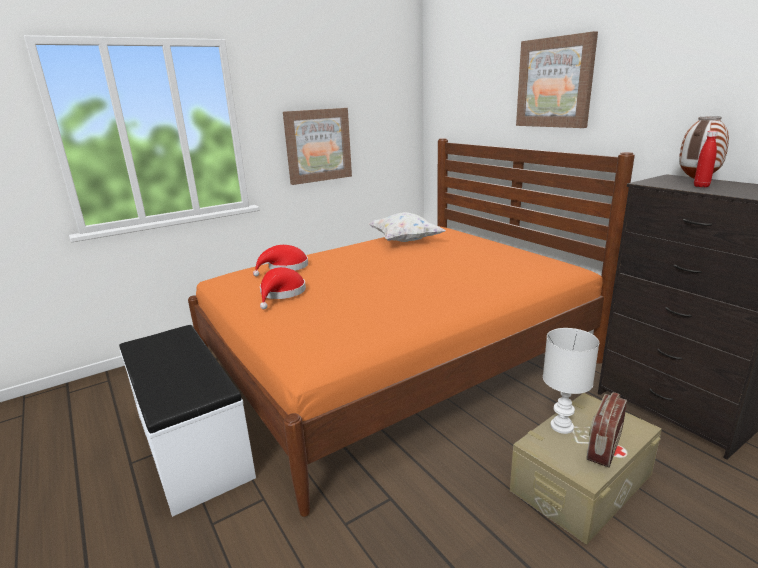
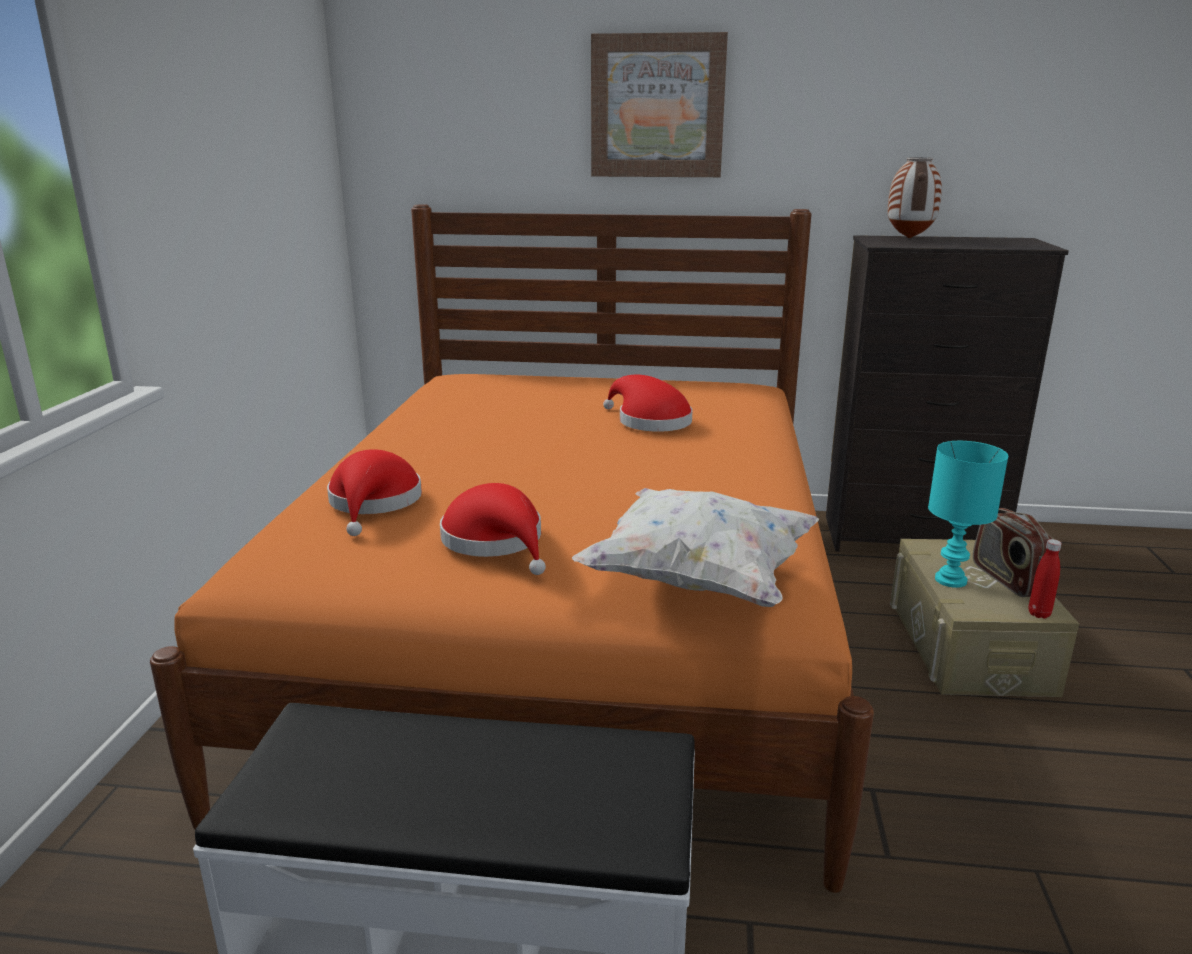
camera: 50 degrees left, 0 degrees up
(318, 145) = (222, 226): picture -> none
(405, 241) = (469, 404): white pillow -> white pillow (697, 580)
(454, 268) = (649, 421): none -> red hat
(562, 427) = (952, 580): white table lamp -> turquoise table lamp
(701, 186) = (938, 243): red bottle -> red bottle (1039, 614)

